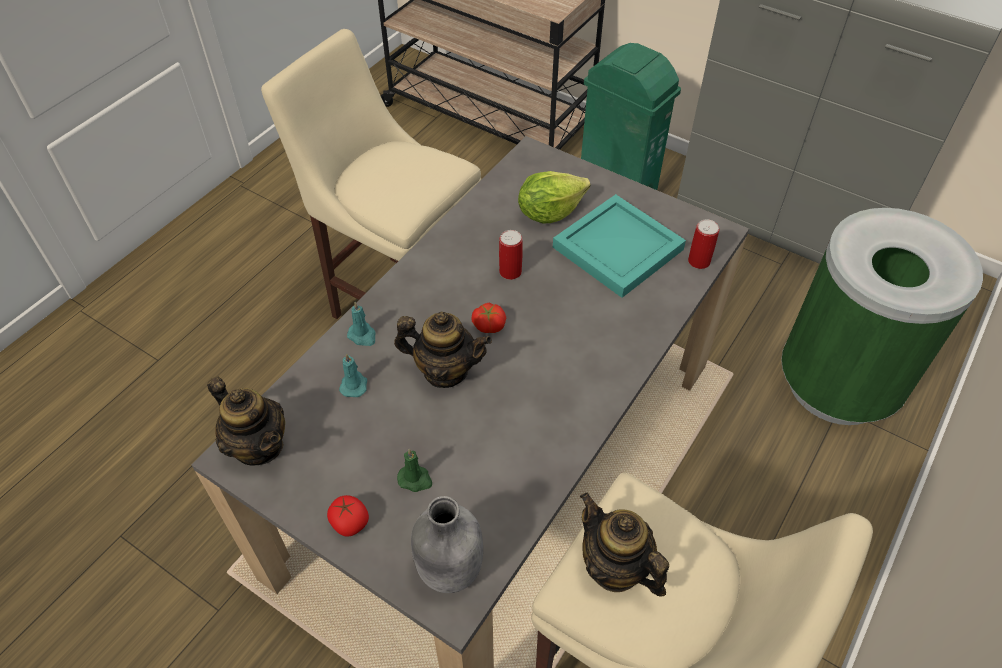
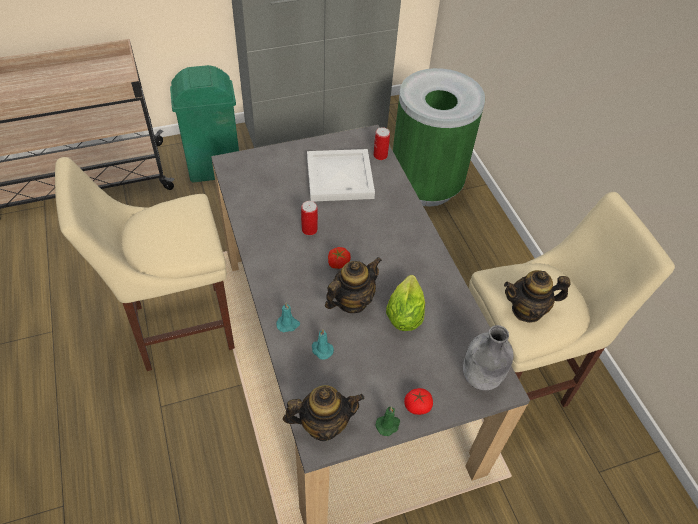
camera: 55 degrees left, 0 degrees up
(415, 479) = (413, 359): green candle -> green candle (388, 425)
(549, 212) = (283, 186): lettuce -> lettuce (404, 315)
(620, 248) = (340, 177): turquoise tray -> white tray

